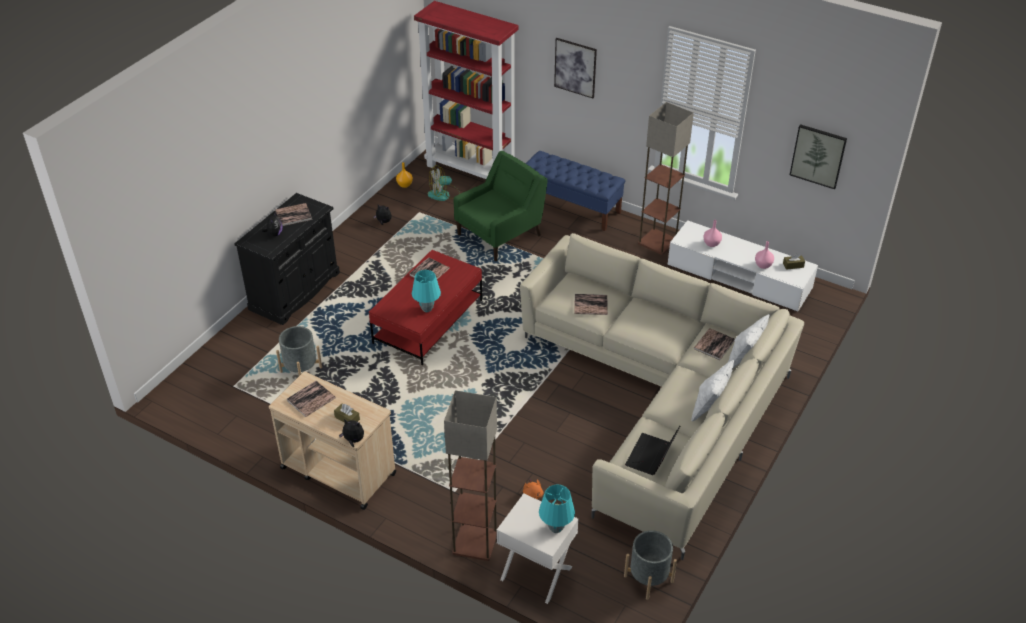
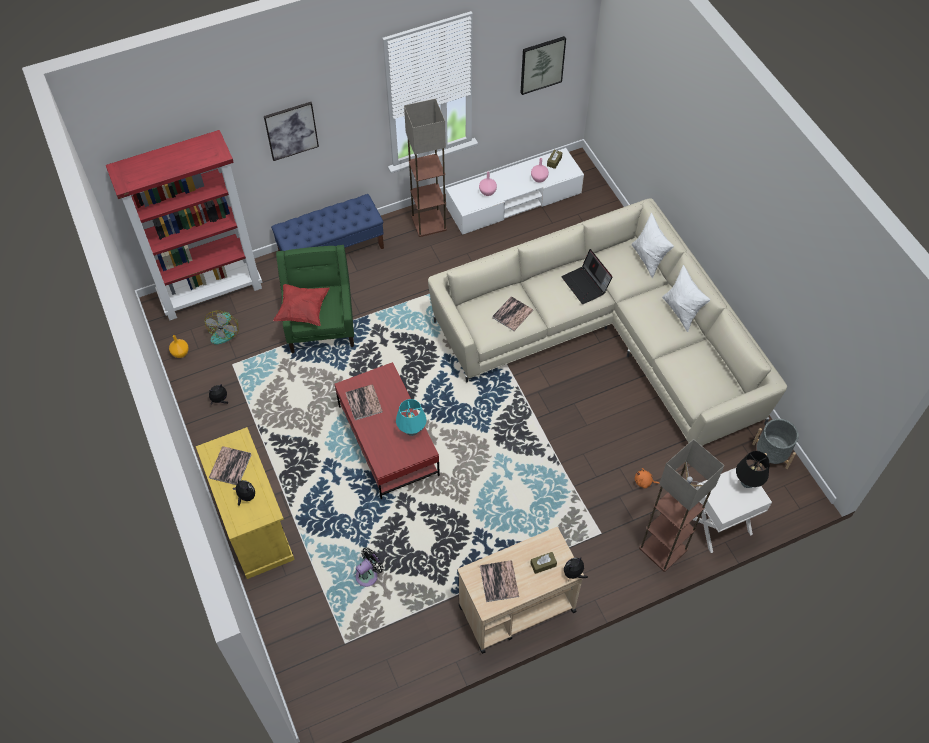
camera: 55 degrees left, 15 degrees up
(295, 291) = (254, 525): black cabinet -> yellow cabinet
(301, 370) = (368, 575): grey planter -> black fan
(481, 203) = (302, 311): none -> red pillow
(555, 529) = (747, 483): turquoise table lamp -> black table lamp
(651, 457) = (705, 379): laptop -> laptop (586, 285)
(714, 344) = (619, 266): book -> none

